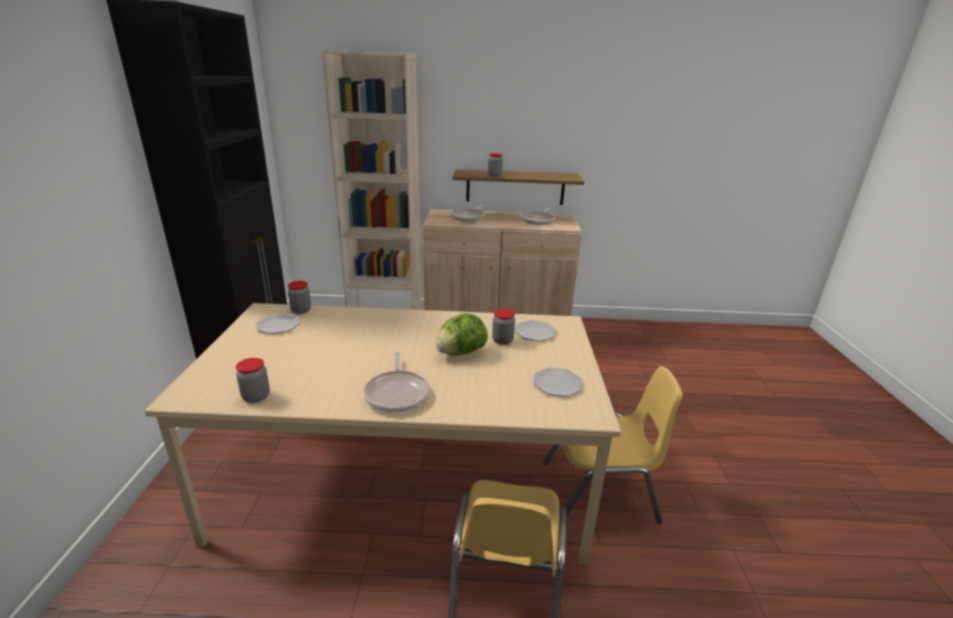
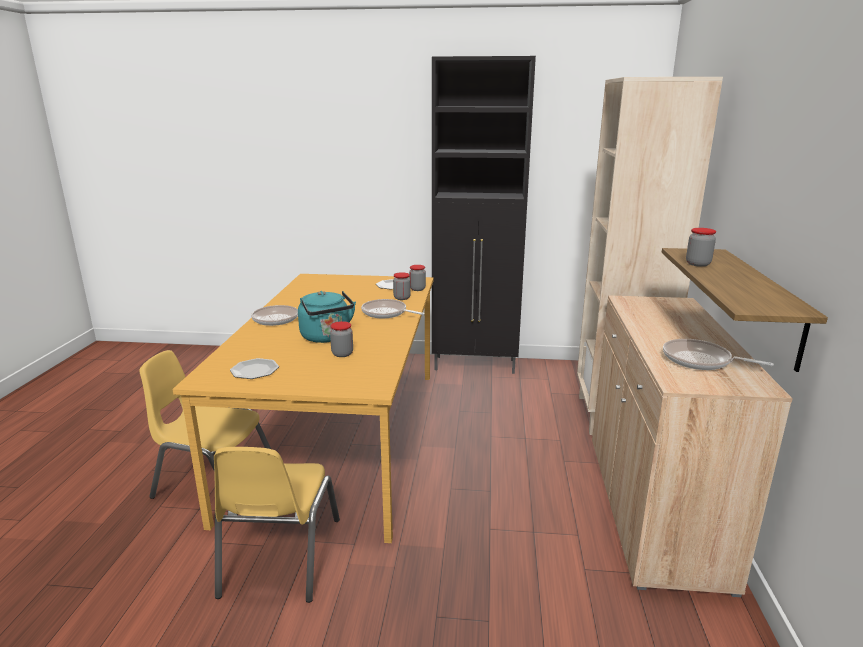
camera: 95 degrees right, 5 degrees down
(256, 396) = (298, 289): jar -> jar (402, 298)
(408, 478) = (342, 438): beige dining table -> orange dining table
(460, 352) = (327, 337): lettuce -> turquoise kettle
(468, 217) = (669, 316): frying pan -> frying pan (386, 313)
(535, 332) = (354, 369): plate -> none

